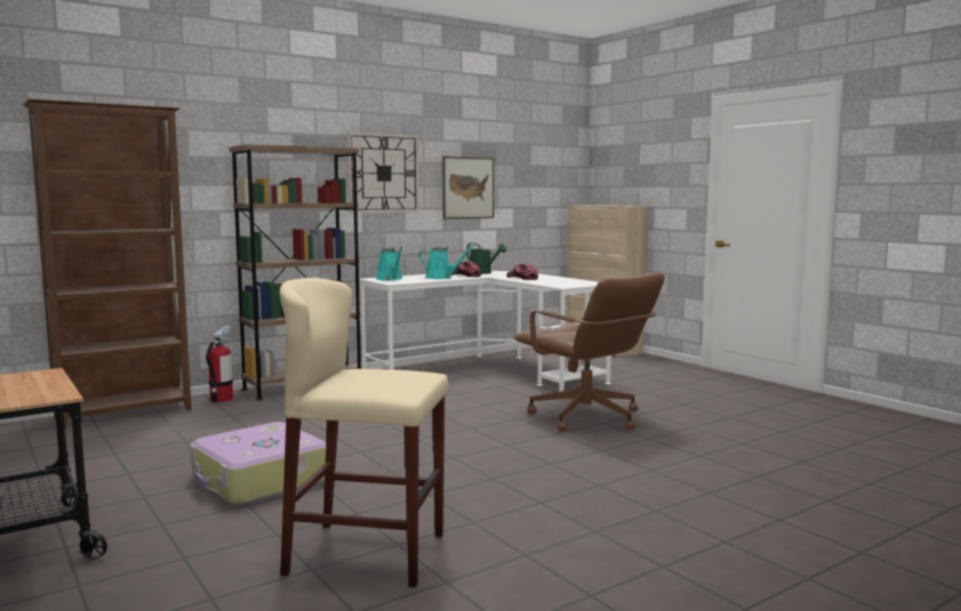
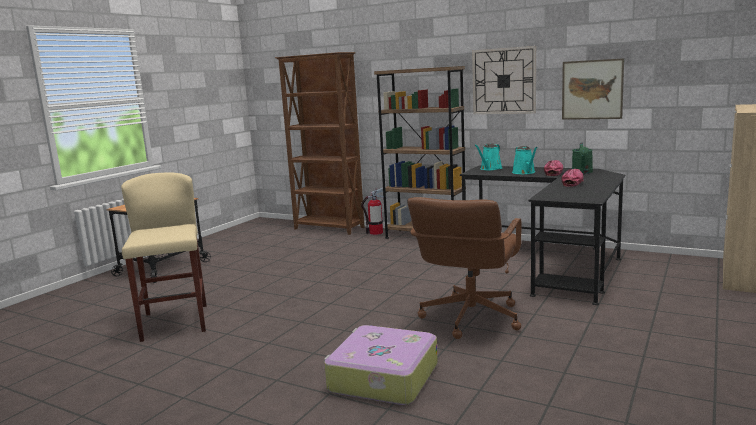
camera: 65 degrees right, 5 degrees up
(259, 480) = (256, 277): suitcase -> suitcase (382, 378)
(487, 371) = (551, 262): white desk -> black desk

